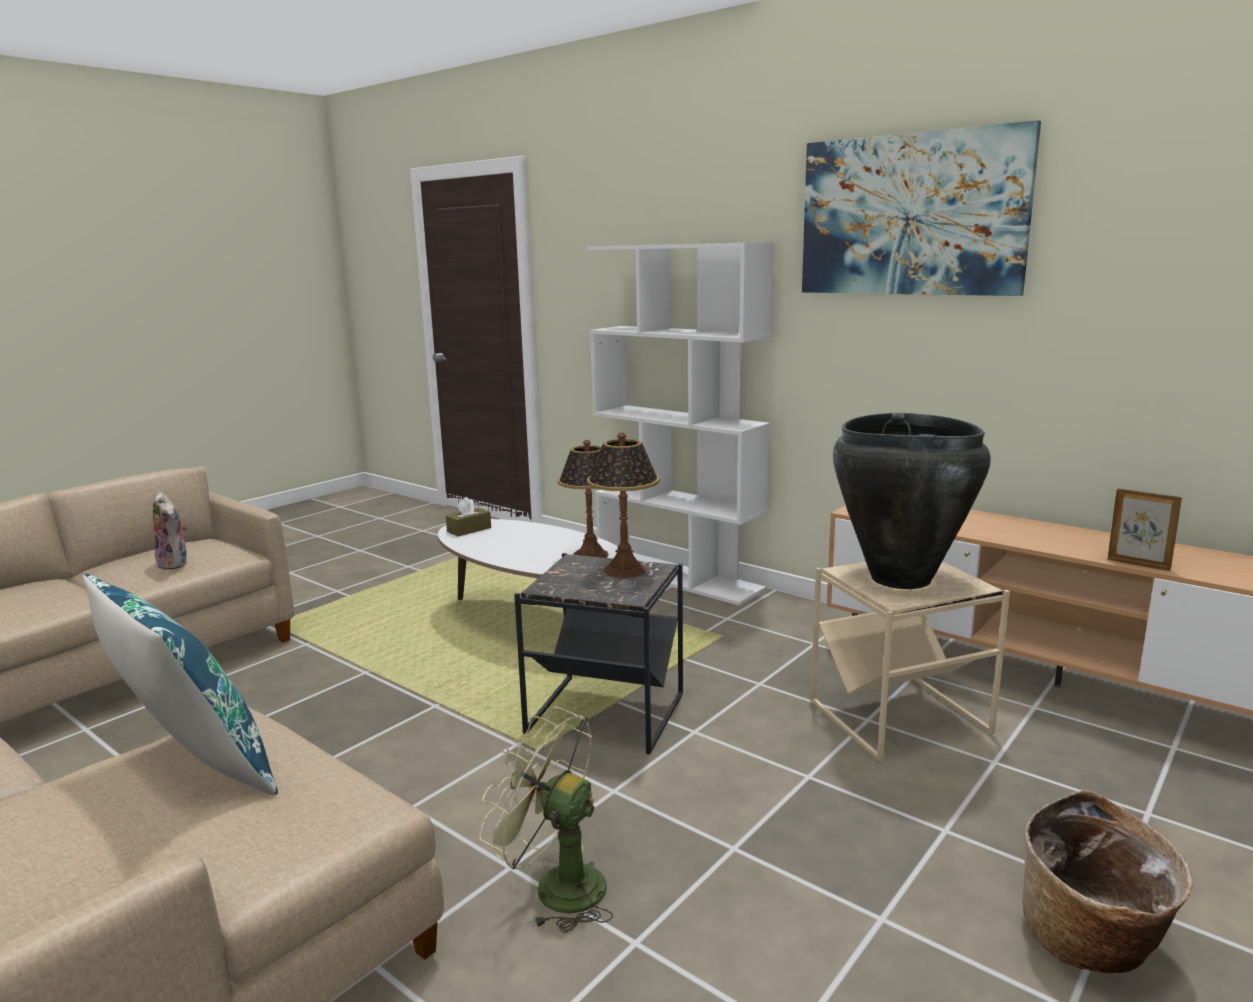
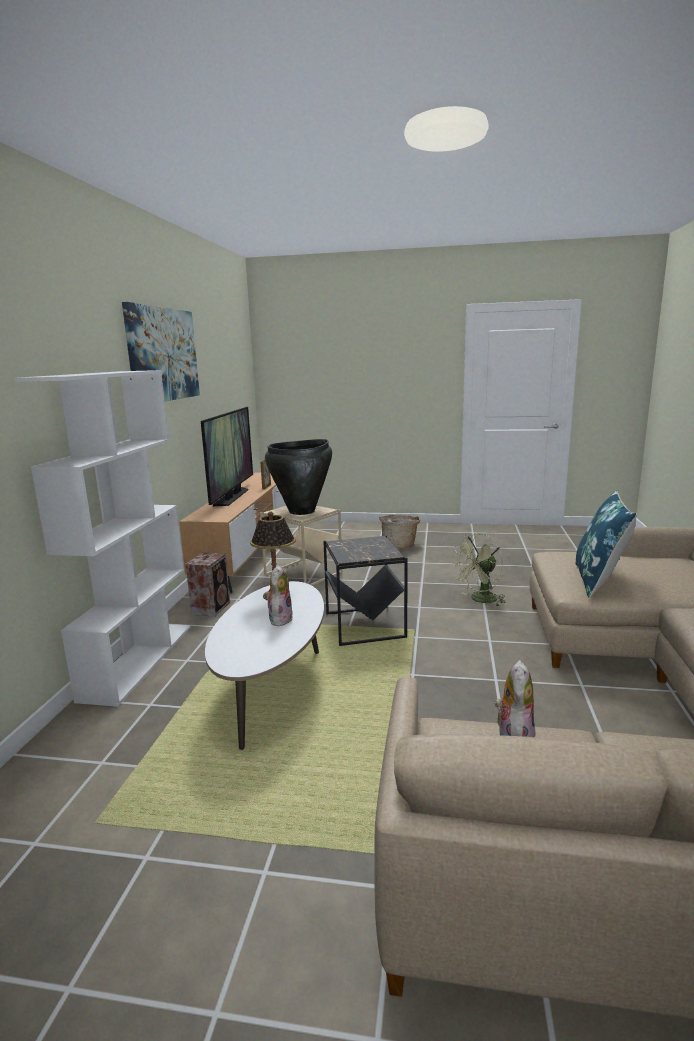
camera: 120 degrees left, 0 degrees up
(469, 530) = (248, 658): brown tissue box -> none
(524, 548) = (280, 619): none -> plush toy
(555, 886) = (480, 600): green fan -> green fan turned 60 degrees clockwise
(624, 569) = (346, 547): table lamp -> none
(794, 623) = (212, 608): none -> speaker
(1032, 529) = (232, 497): none -> television

